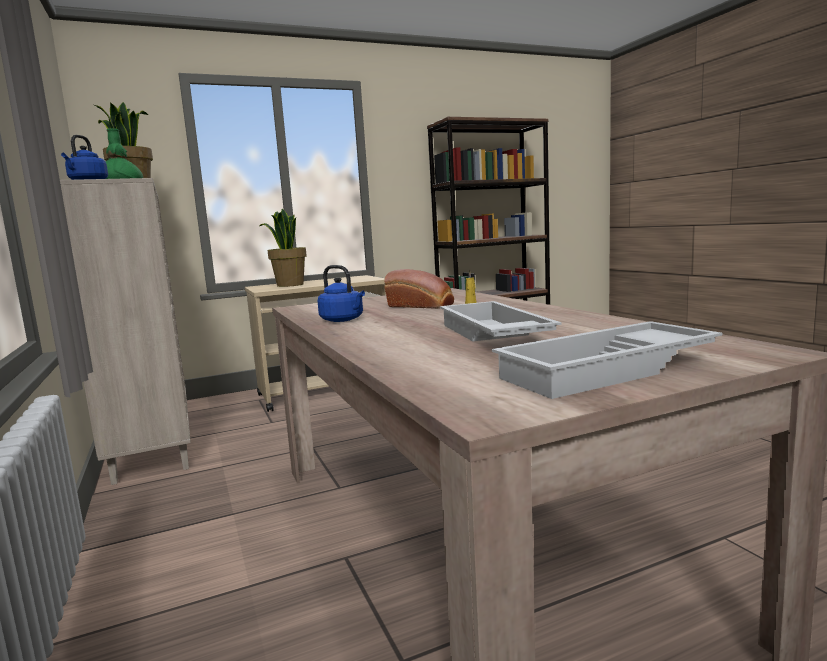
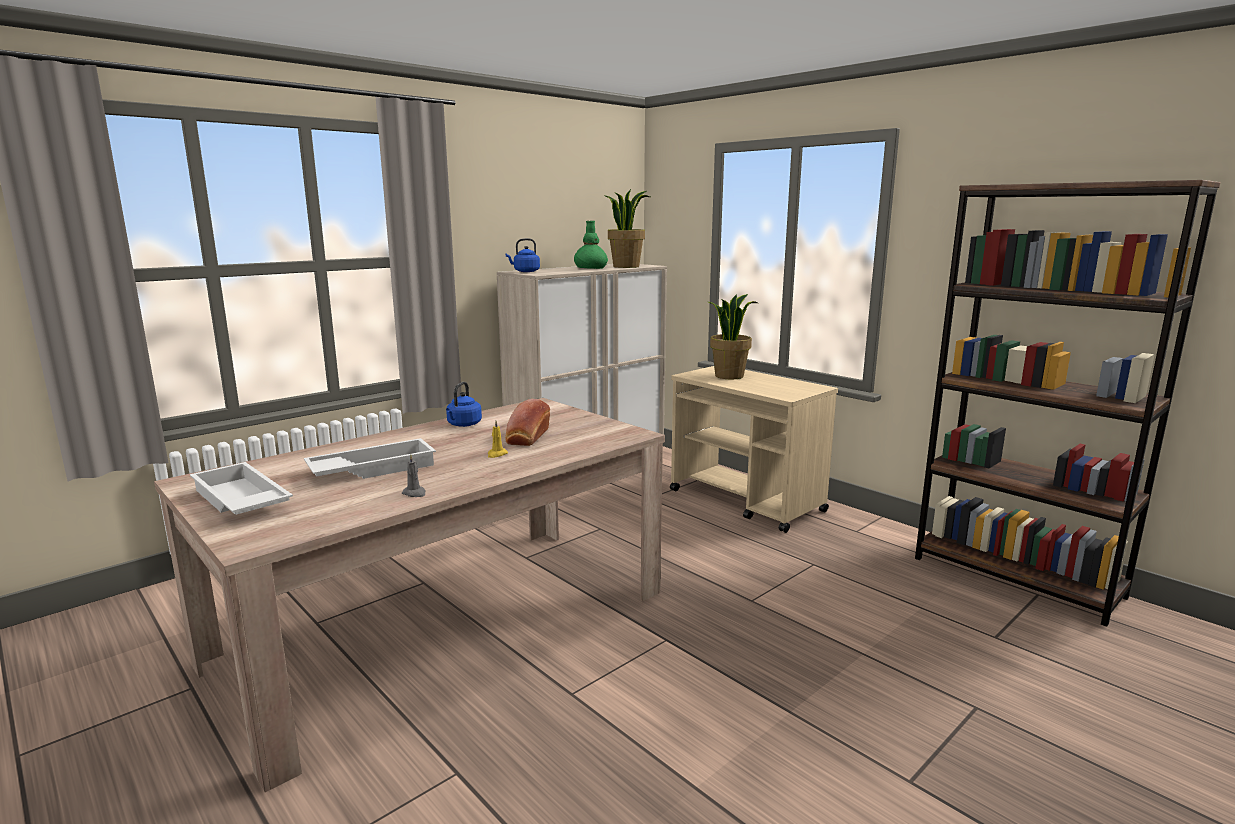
camera: 70 degrees right, 5 degrees up
(586, 320) = (414, 493): none -> grey candle

